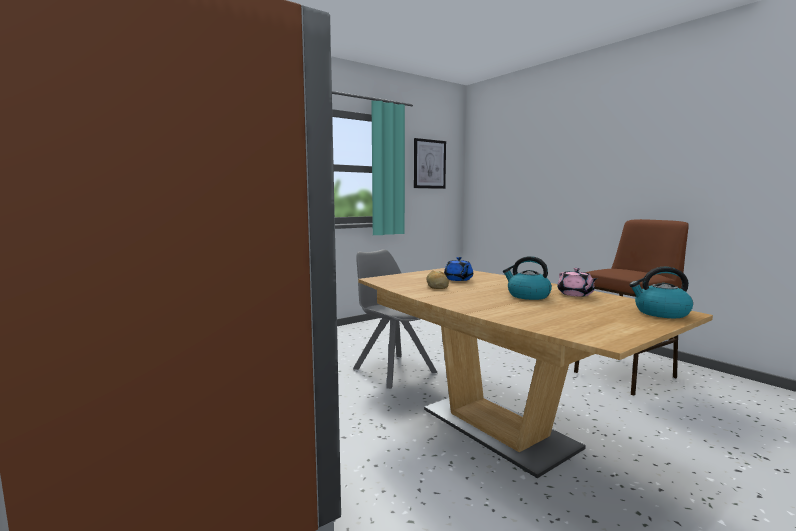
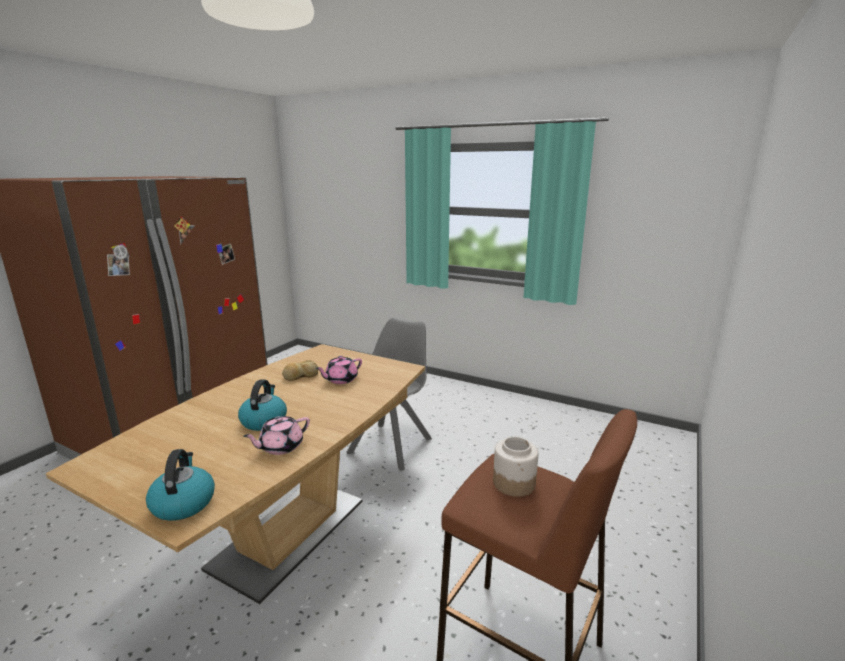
camera: 65 degrees right, 10 degrees up
(429, 164) = (651, 206): picture -> none
(458, 279) = (340, 380): blue teapot -> pink teapot
(622, 270) = (514, 483): none -> jar

